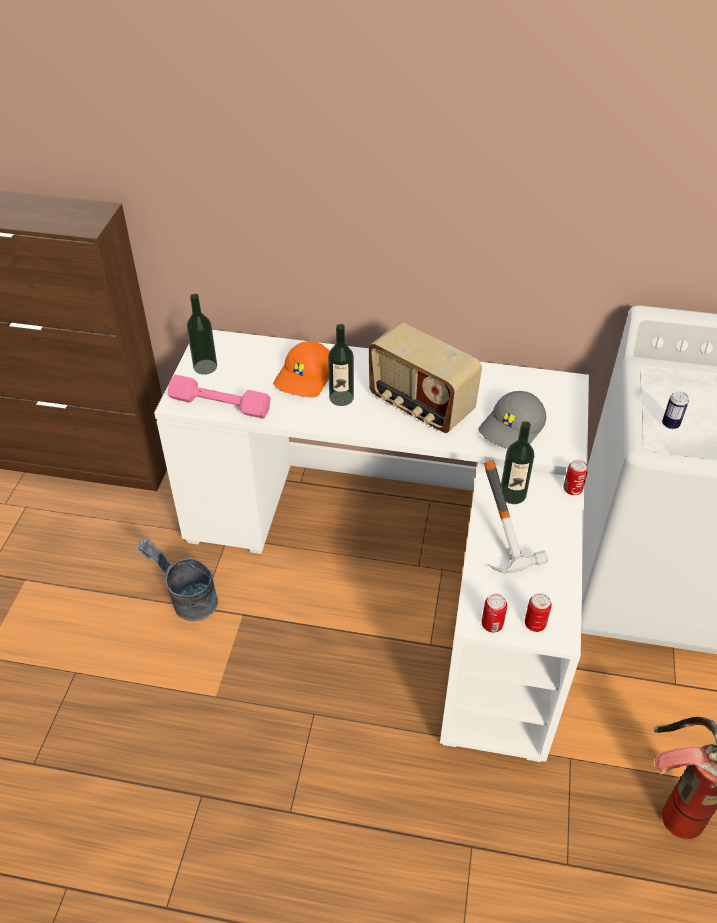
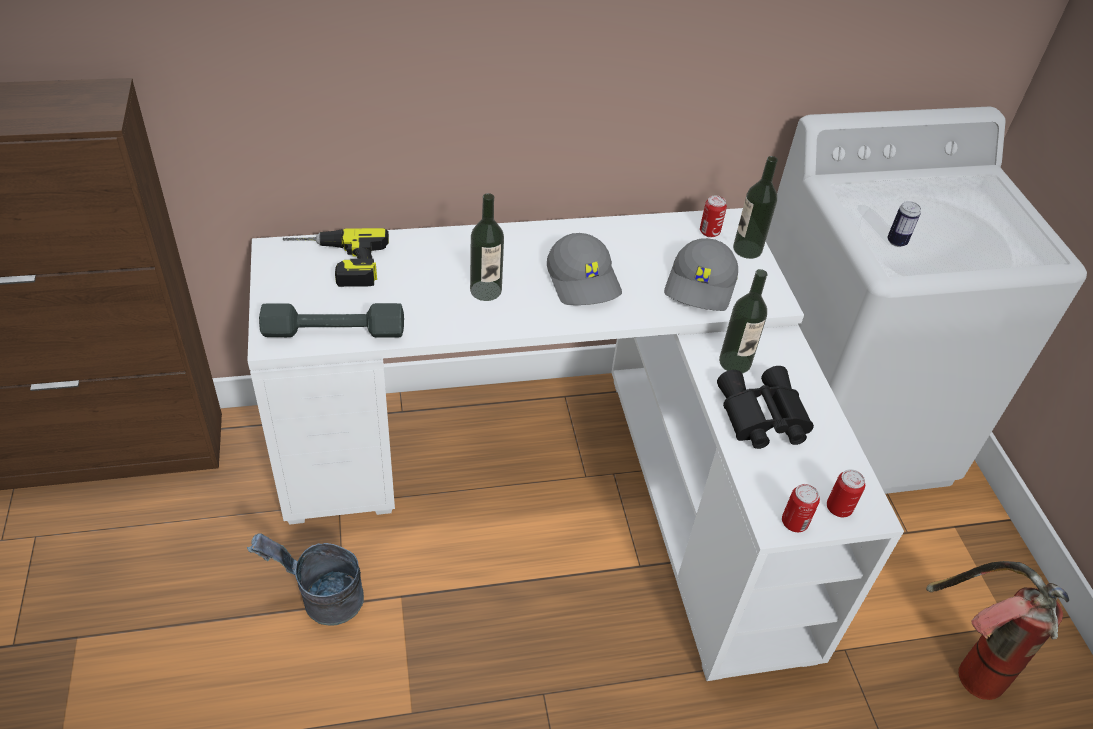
camera: 25 degrees left, 0 degrees up
(205, 367) = (289, 286): bottle -> bottle (747, 249)
(220, 404) = (334, 331): pink dumbbell -> grey dumbbell
(244, 356) = (335, 263): none -> power drill
(305, 378) = (428, 275): orange cap -> none
(420, 406) = (584, 281): radio -> grey cap
(510, 541) = (761, 417): hammer -> black binoculars
(572, 489) = (794, 341): can -> can (709, 232)

